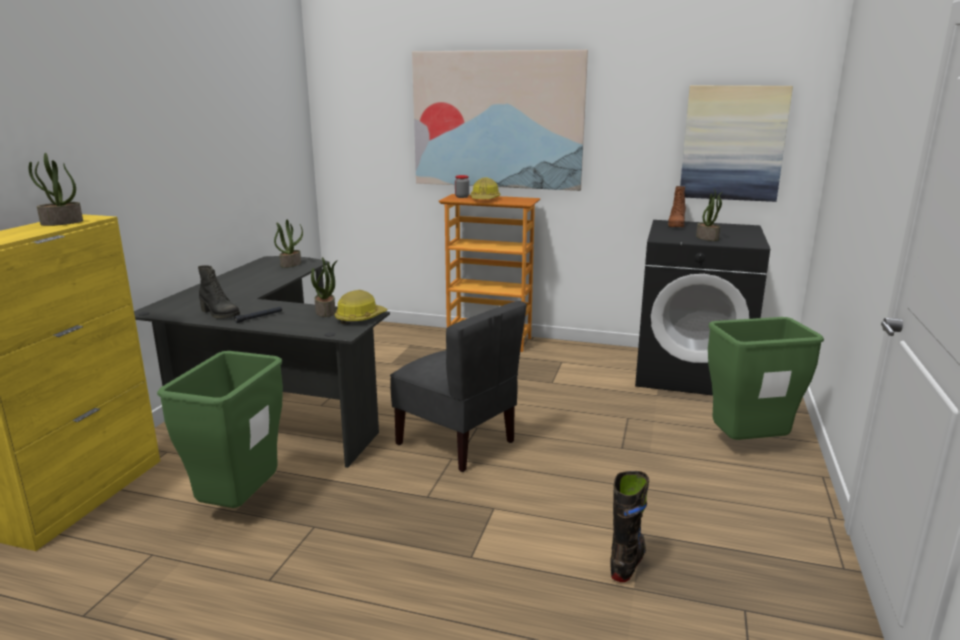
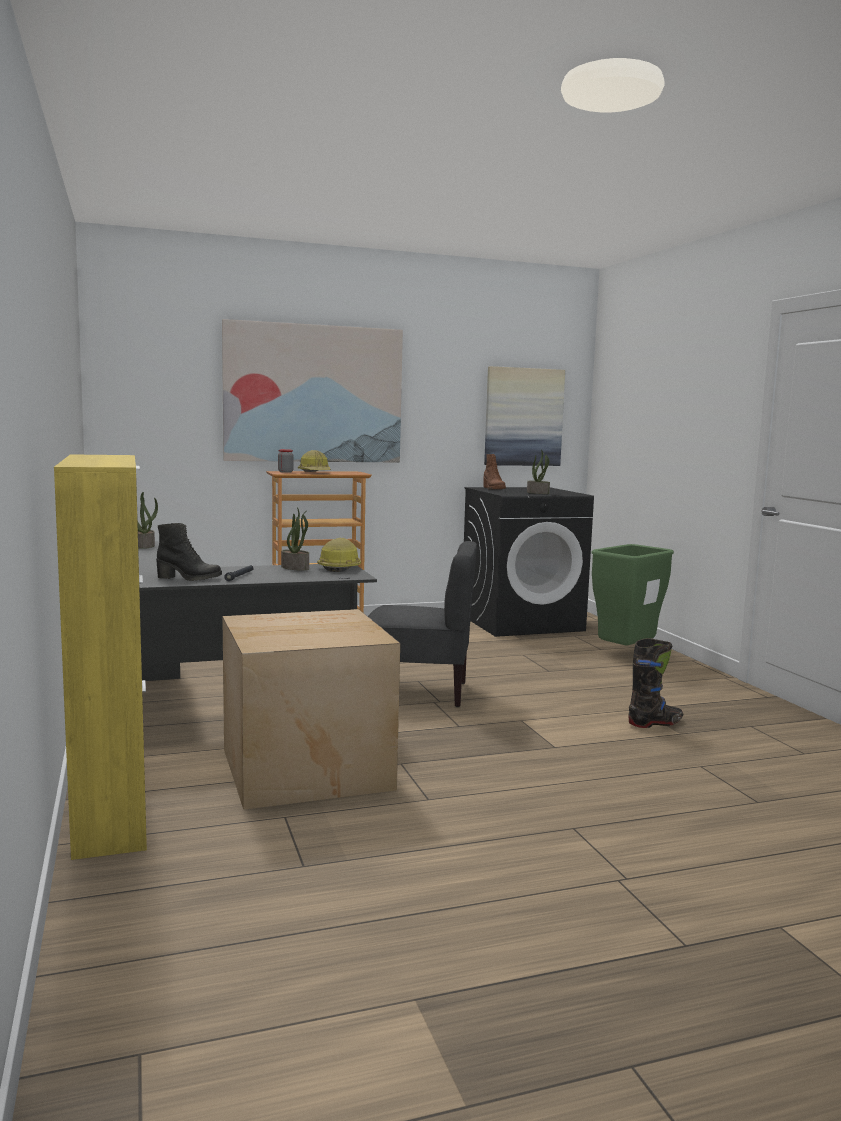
camera: 35 degrees left, 10 degrees down
(61, 223) = (103, 456): potted plant -> none
(241, 504) = (303, 768): green trash can -> cardboard box
(627, 562) = (655, 723): black boot -> black boot turned 75 degrees clockwise

